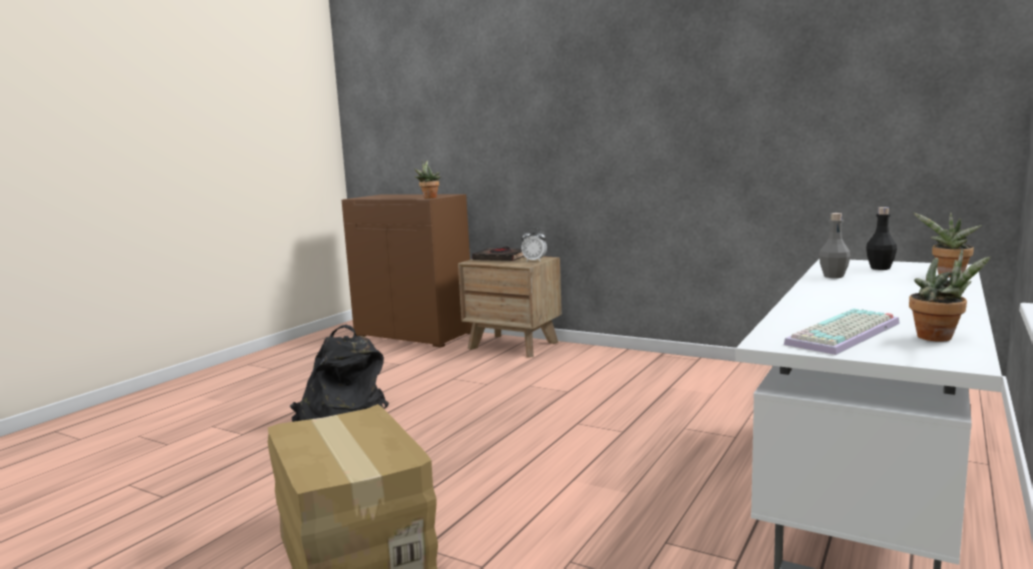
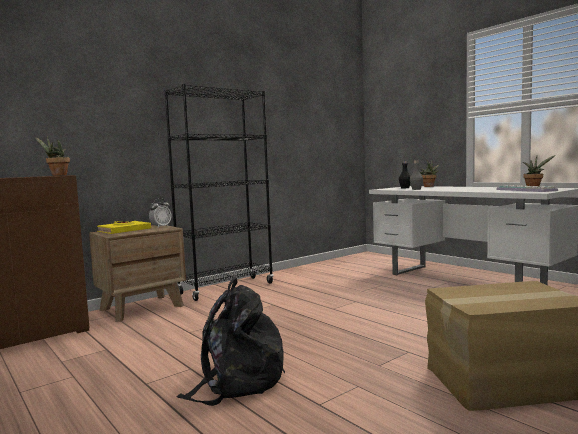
camera: 70 degrees left, 5 degrees down
(500, 258) = (124, 231): black book -> yellow book
(614, 358) = (226, 288): none -> black bookcase

